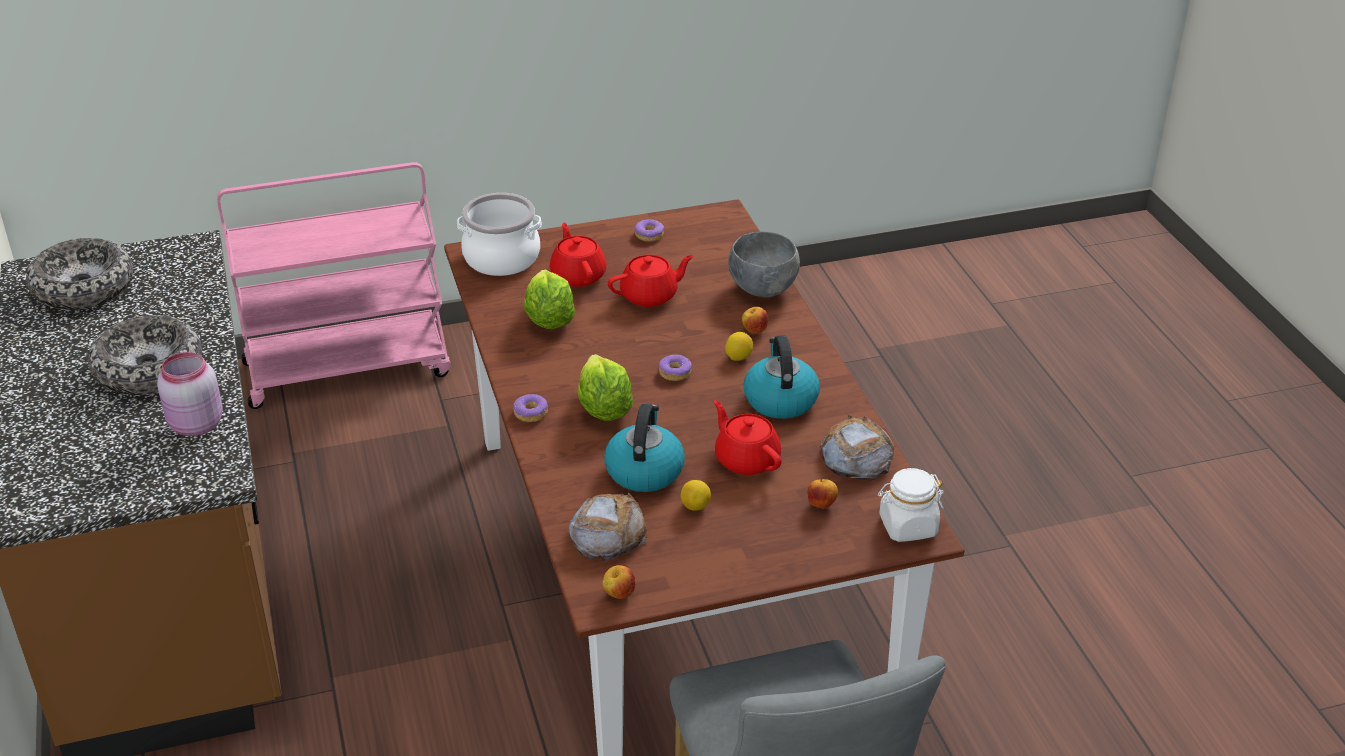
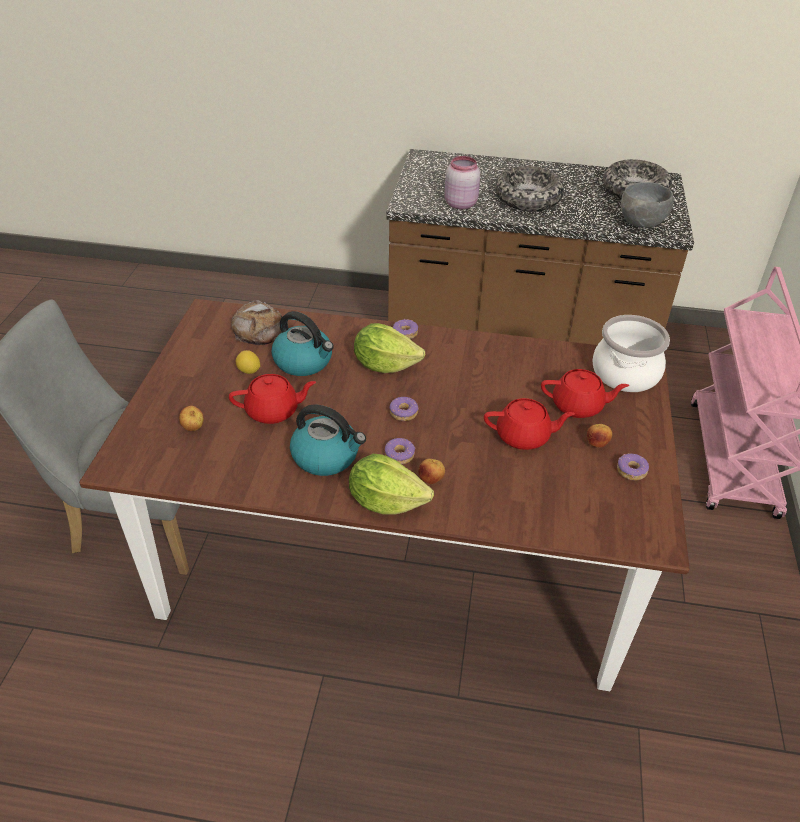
camera: 115 degrees right, 5 degrees up
(549, 320) = (518, 372): lettuce -> lettuce (386, 501)
(619, 594) = (205, 318): apple -> apple (597, 444)
(650, 296) = (524, 436): red teapot -> red teapot turned 90 degrees counterclockwise
(738, 357) = (400, 455): lemon -> donut
(762, 288) = (497, 513): grey bowl -> grey bowl (642, 224)
(856, 456) = (225, 469): bread -> none
(907, 526) = (129, 462): white jar -> none

